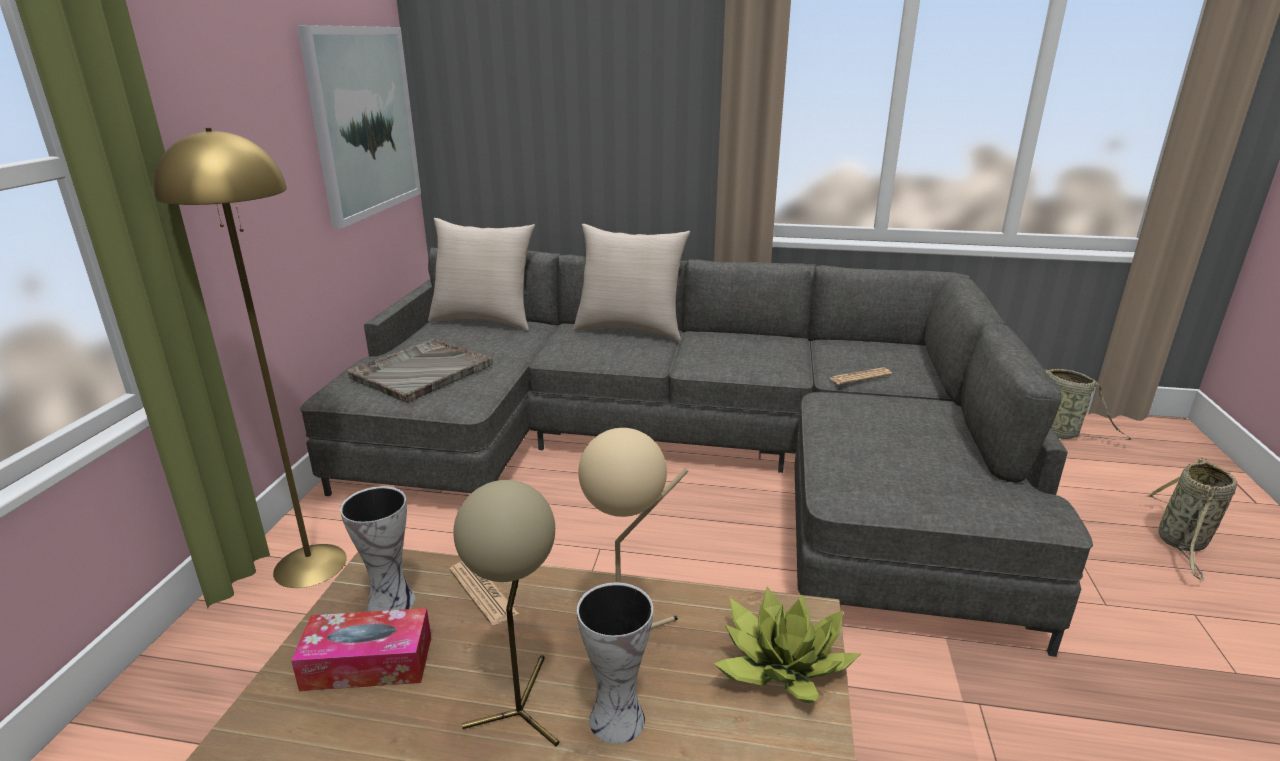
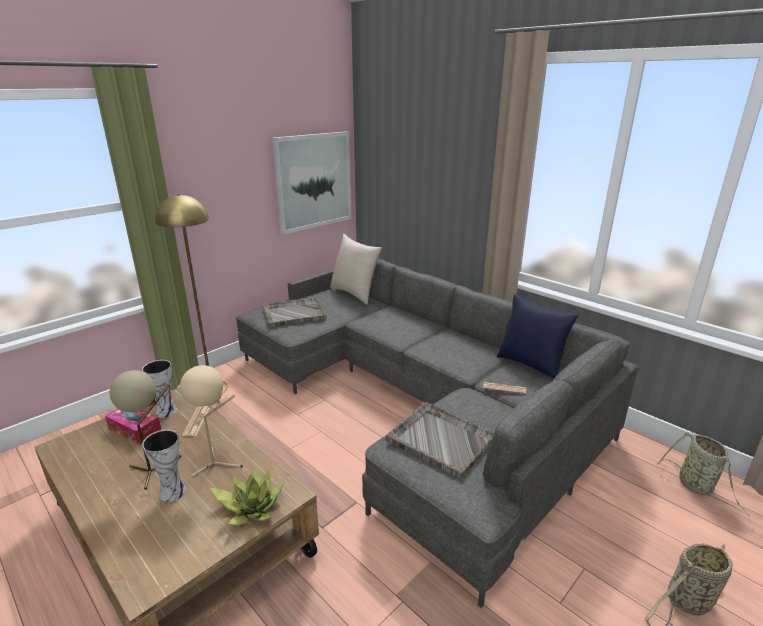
camera: 35 degrees right, 0 degrees up
(630, 329) = (417, 318): beige pillow -> none
(845, 343) = (530, 364): none -> blue pillow
(886, 457) = (440, 439): none -> grey tray

